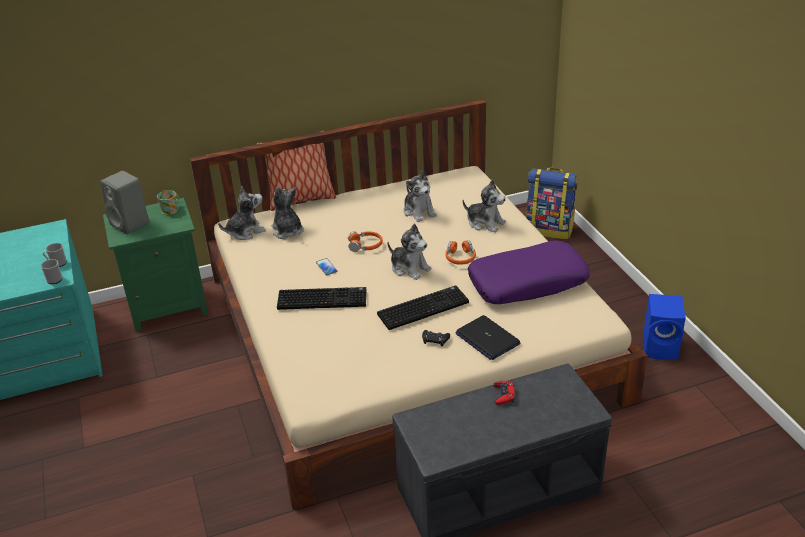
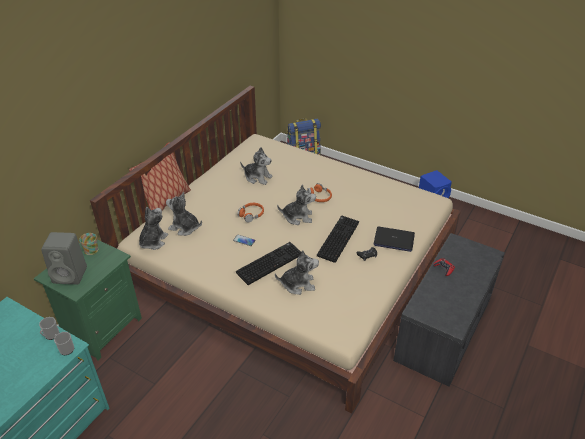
camera: 40 degrees left, 5 degrees up
(485, 223) = (306, 169): plush toy -> plush toy (298, 284)
(527, 282) = (373, 195): purple pillow -> none

